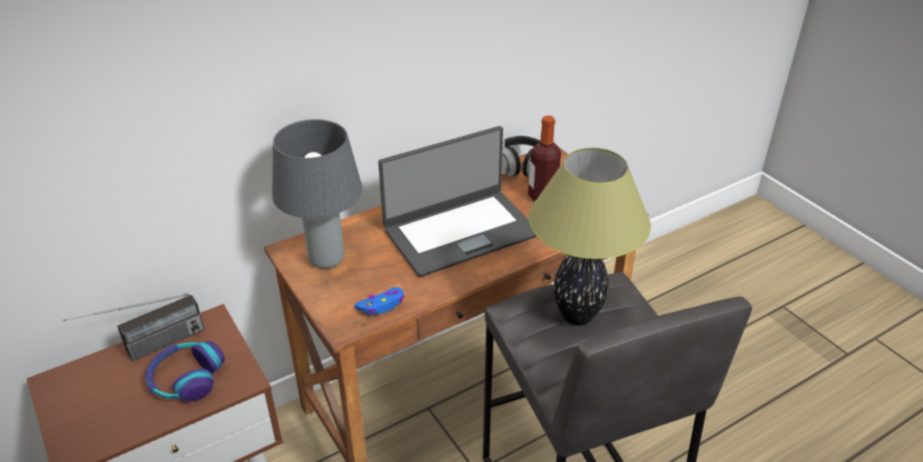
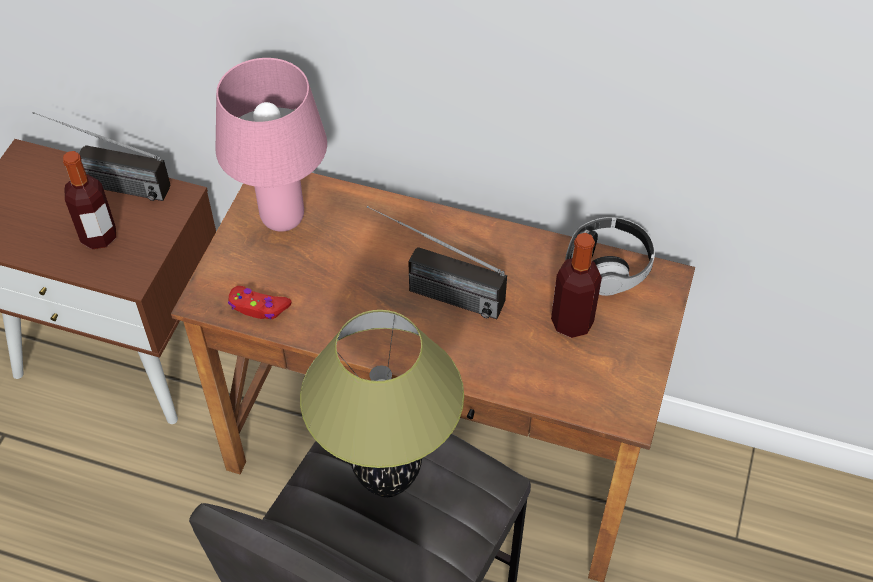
camera: 50 degrees right, 15 degrees up
(186, 378) = (99, 236): headphones -> bottle
(328, 259) = (284, 218): grey table lamp -> pink table lamp
(382, 305) = (258, 307): blue game controller -> red game controller
(460, 231) = (432, 291): laptop -> radio

